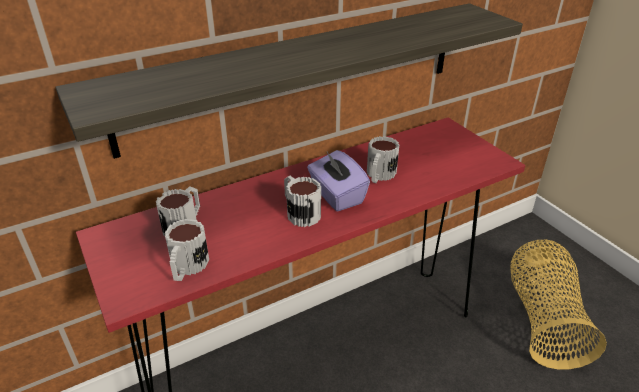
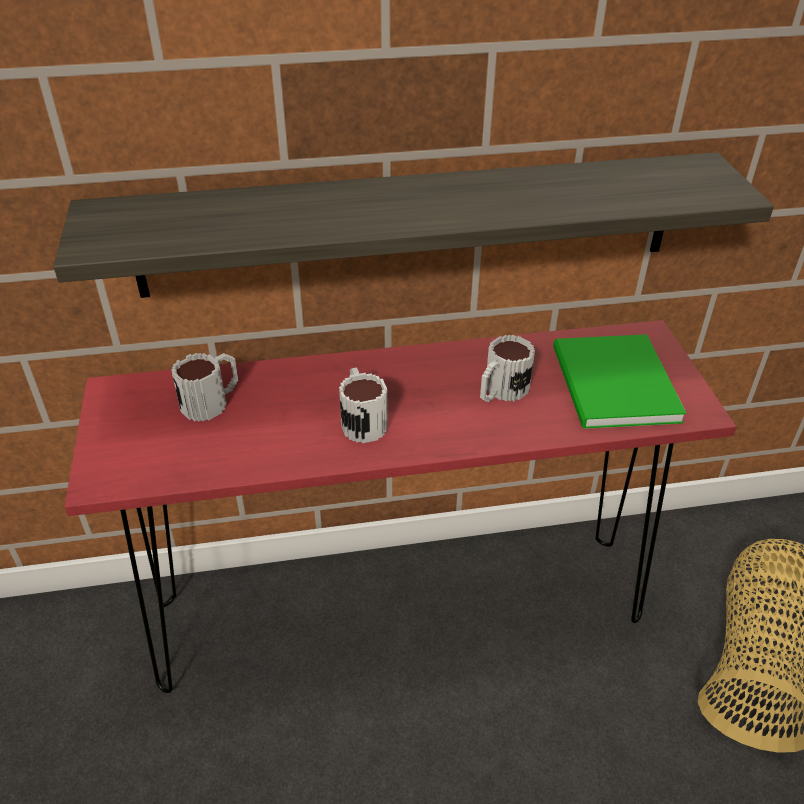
camera: 20 degrees right, 5 degrees up
(187, 268) = (185, 460): mug -> none
(336, 195) = (424, 407): purple tissue box -> none
(443, 158) = (612, 386): none -> green book

